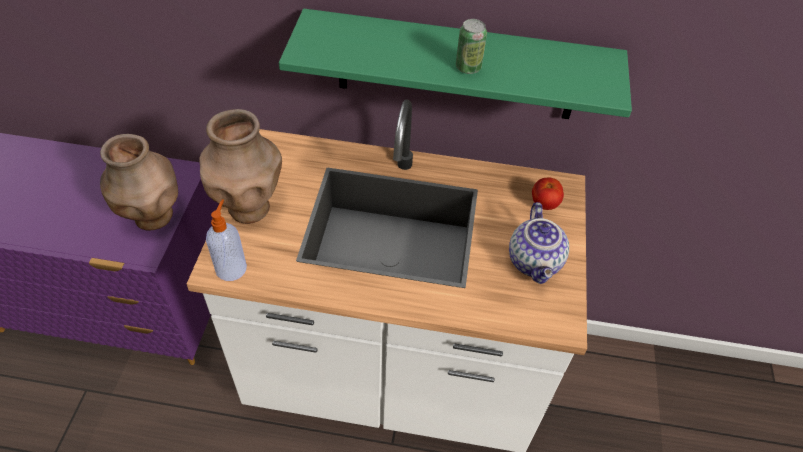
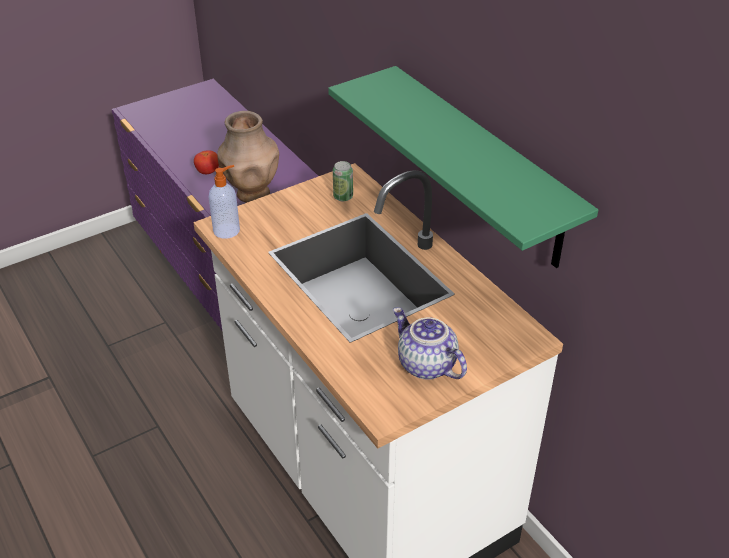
camera: 50 degrees right, 10 degrees down
(249, 207) = (284, 205): brown vase -> none
(468, 67) = (445, 152): can -> can (343, 197)
(536, 262) = (425, 365): teapot -> teapot turned 90 degrees clockwise
(544, 204) = (493, 337): tomato -> tomato (208, 172)

